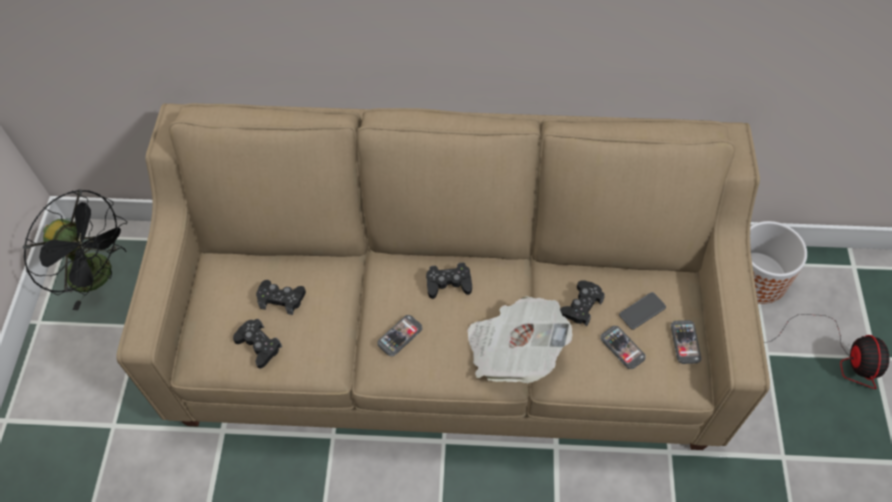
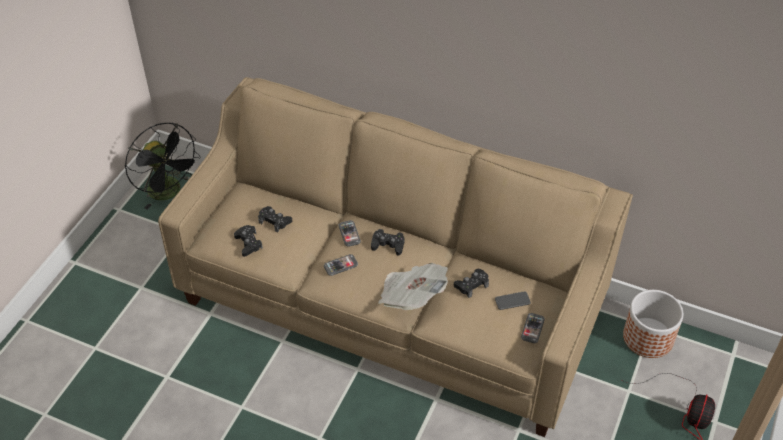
camera: 20 degrees right, 10 degrees down
(622, 348) = (486, 318): phone -> phone (349, 234)

